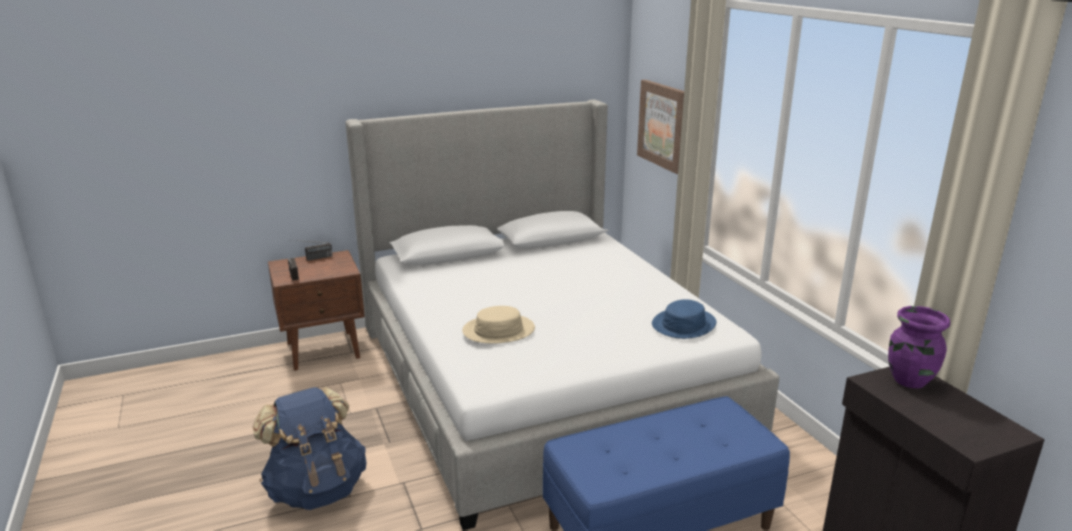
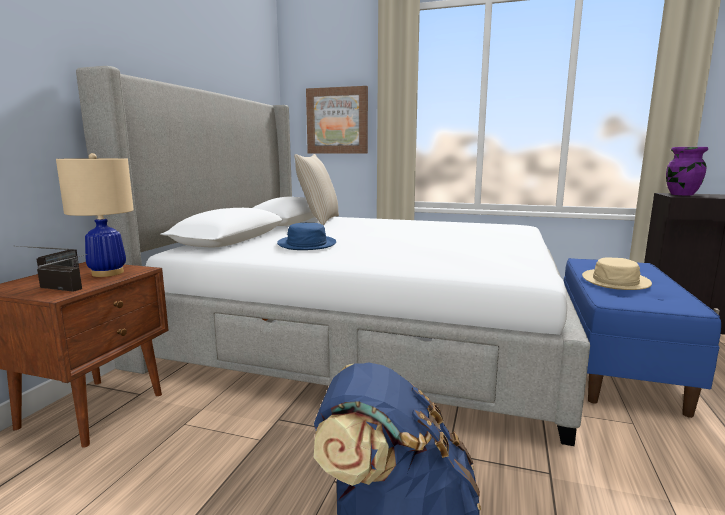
camera: 50 degrees left, 10 degrees down
(331, 268) = (107, 273): none -> beige table lamp
(498, 330) = (429, 251): beige hat -> beige hat (615, 281)
(577, 247) = (319, 220): none -> beige pillow
(683, 324) = (495, 227): blue hat -> blue hat (306, 244)

